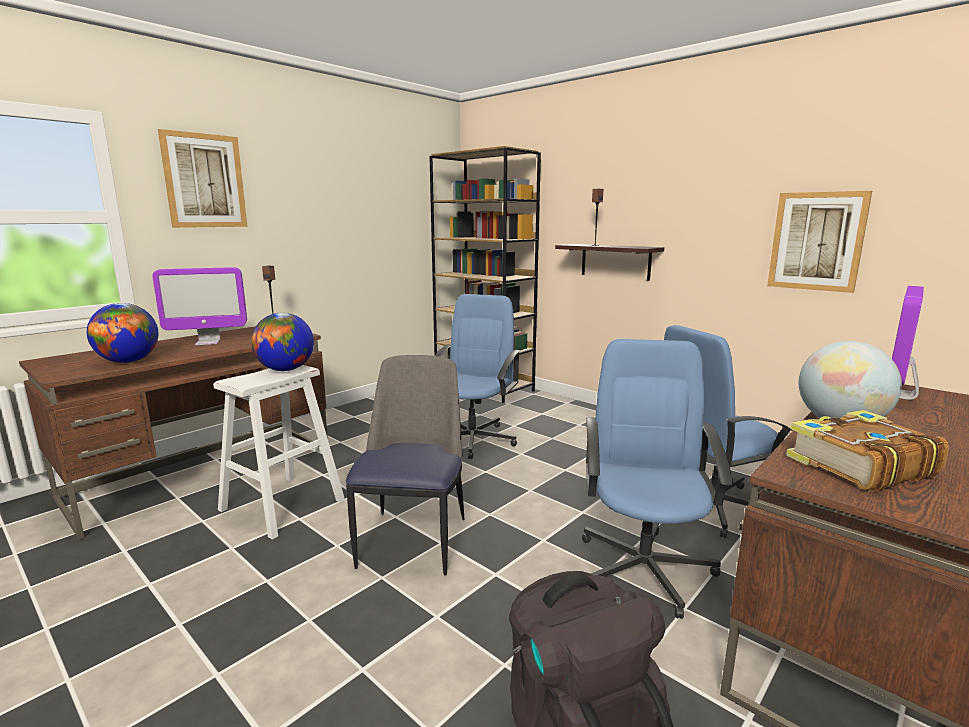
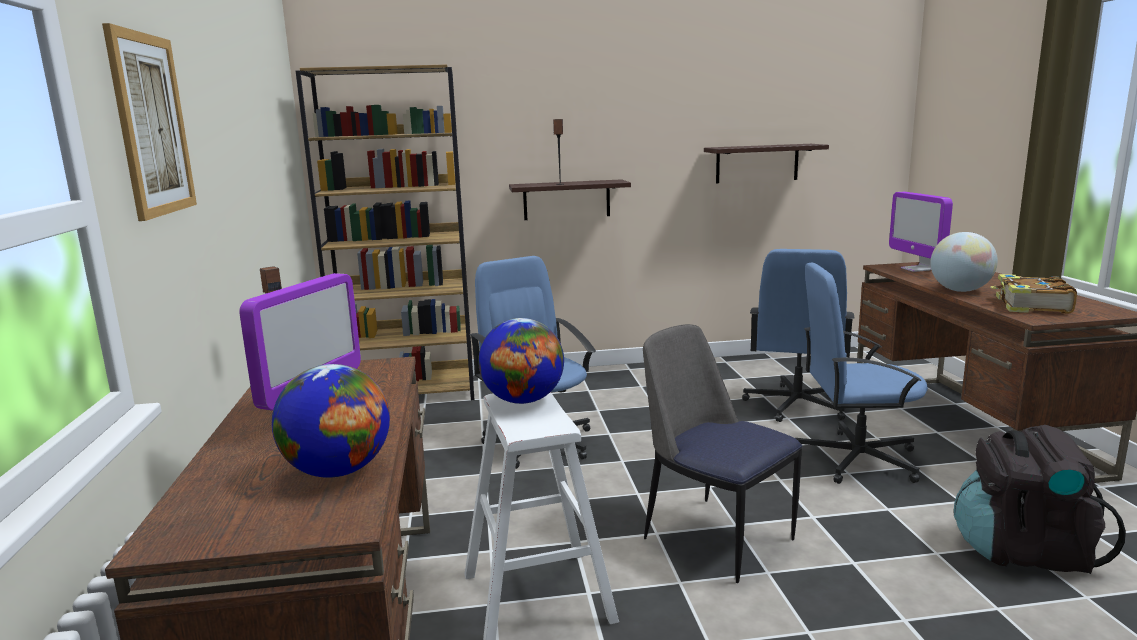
camera: 50 degrees left, 0 degrees up
(644, 567) = (855, 459): blue office chair -> blue office chair turned 45 degrees counterclockwise
(816, 241) = (757, 163): picture -> shelf

